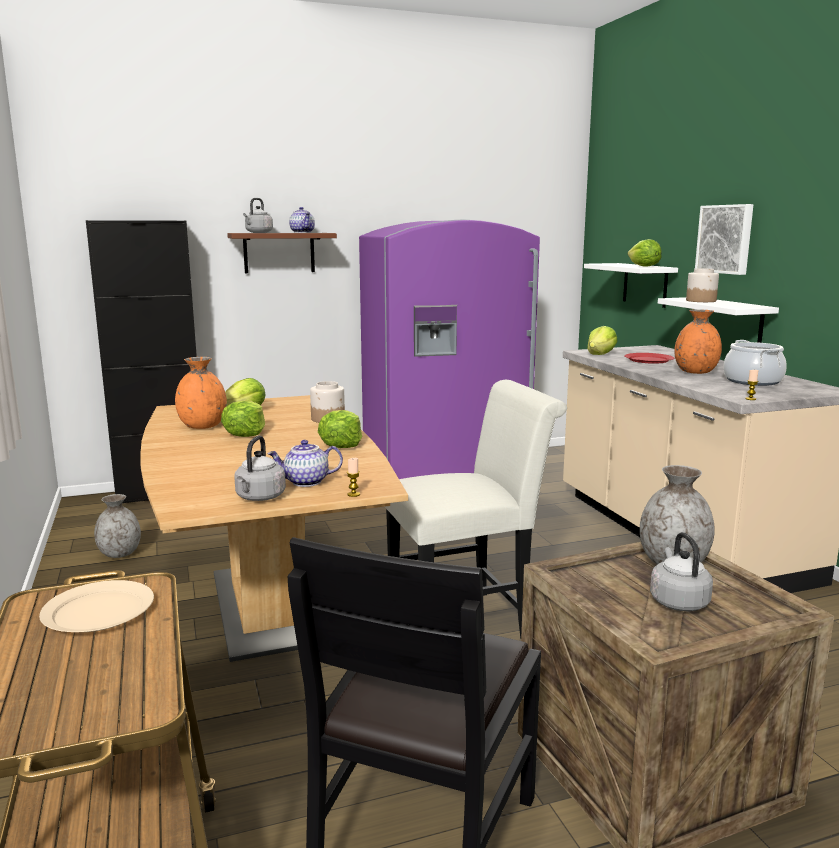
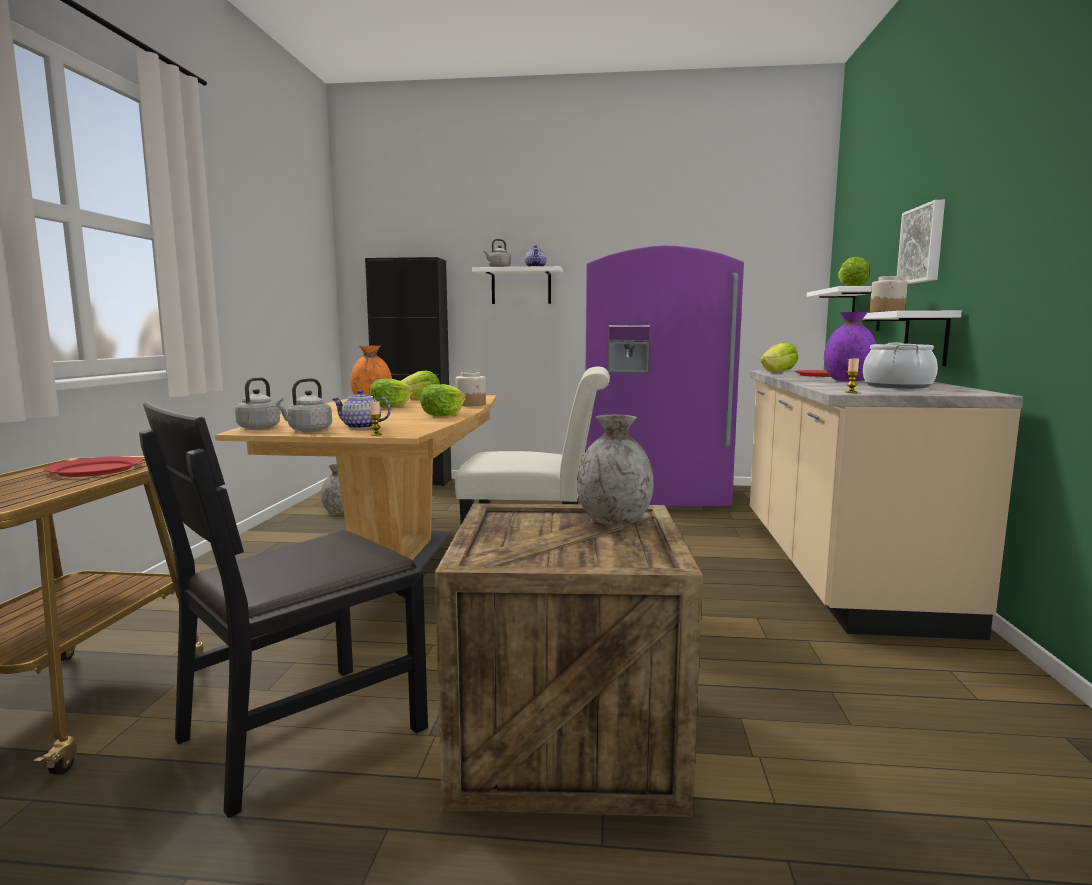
camera: 25 degrees right, 5 degrees down
(99, 611) = (96, 470): beige plate -> red plate
(279, 252) = (521, 287): brown shelf -> white shelf
(677, 601) = (558, 542): grey kettle -> grey kettle (260, 427)
(695, 372) = (847, 381): orange vase -> purple vase

